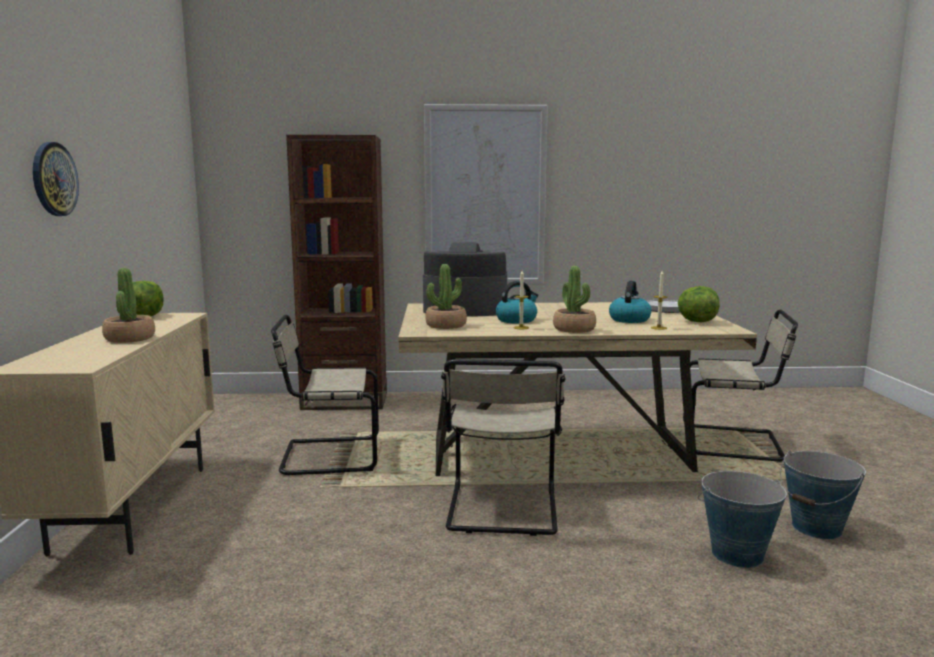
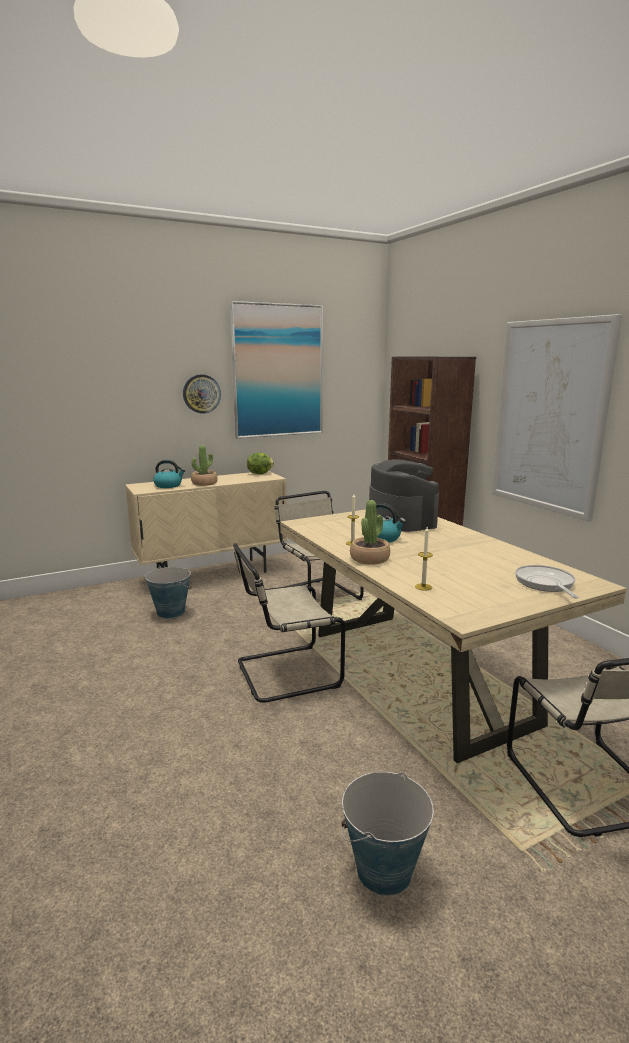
camera: 65 degrees right, 5 degrees up
(122, 147) = (278, 371): none -> picture
(446, 325) = (331, 525): potted plant -> none
(629, 319) = (449, 572): kettle -> kettle (169, 485)
(696, 321) = (488, 600): lettuce -> none
(736, 554) = (281, 806): bucket -> bucket (171, 612)

